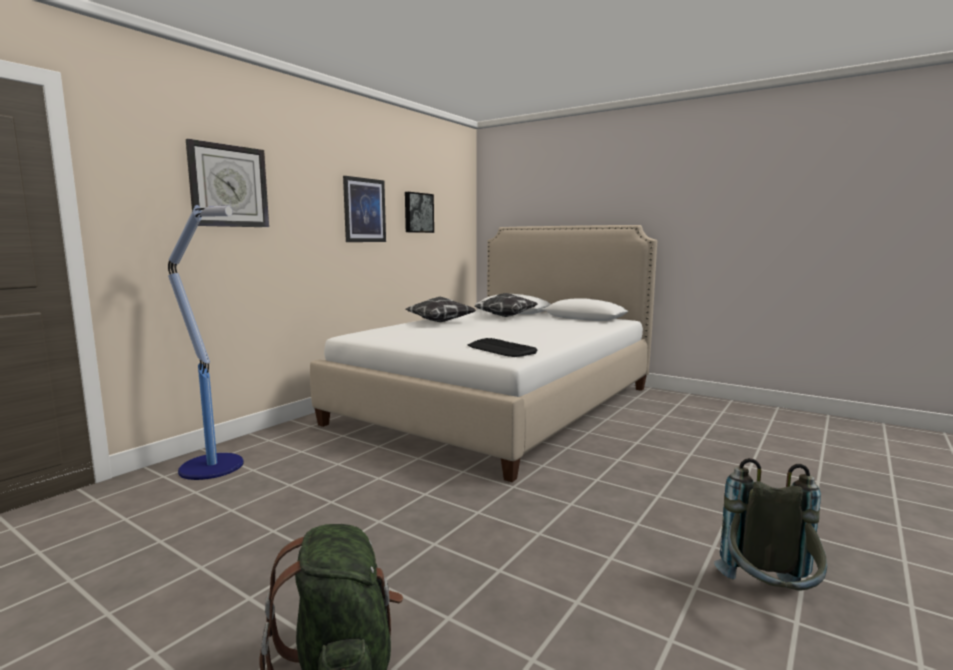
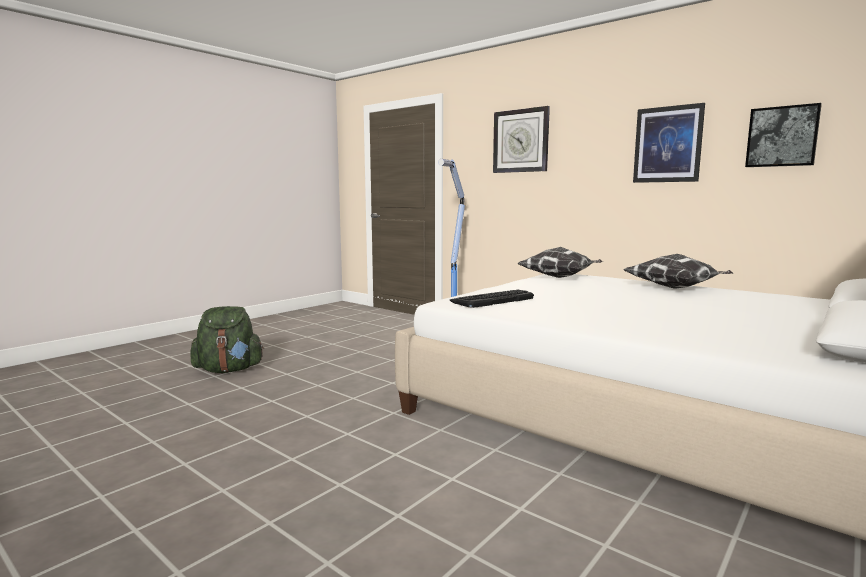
camera: 95 degrees right, 0 degrees up
(505, 316) = (785, 309): pillow -> pillow (560, 277)
(768, 599) = (134, 493): grey backpack -> none

